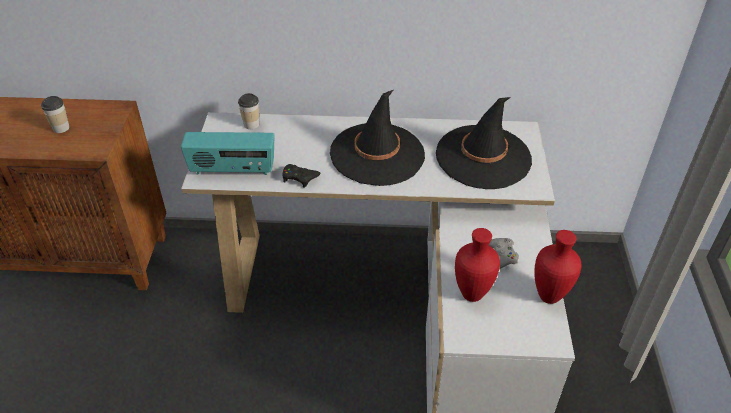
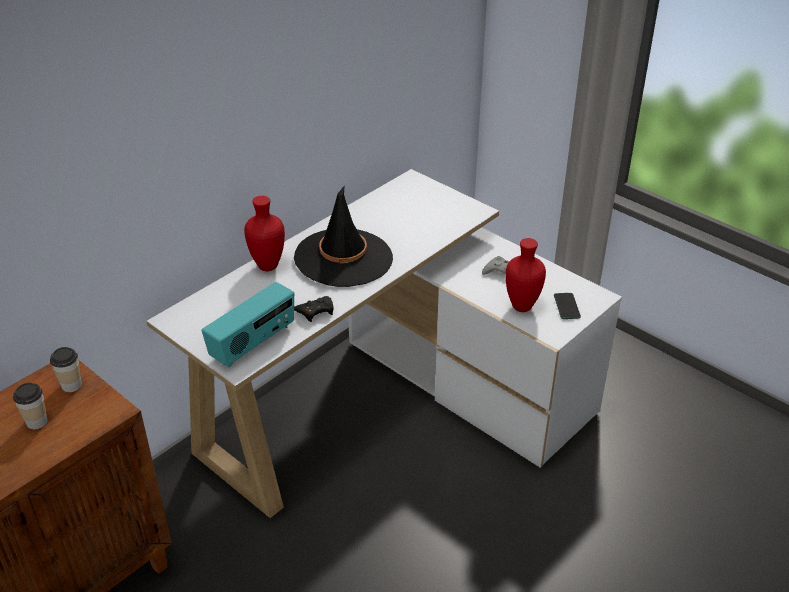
camera: 50 degrees left, 5 degrees down
(251, 124) = (205, 303): cup -> cup (71, 385)
(483, 157) = (416, 213): black hat -> none
(509, 324) = (566, 306): none -> phone
(550, 297) = (563, 275): red vase -> red vase (269, 266)

